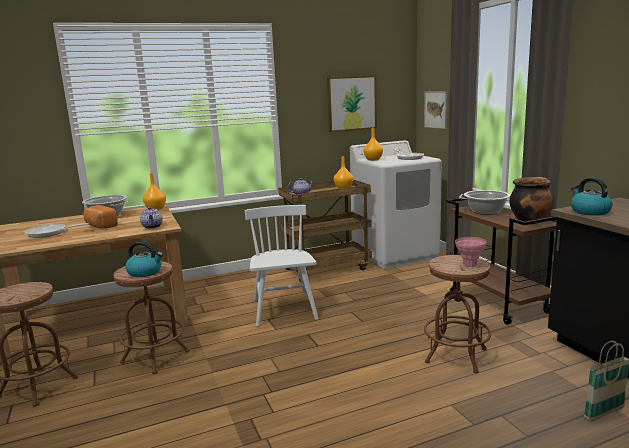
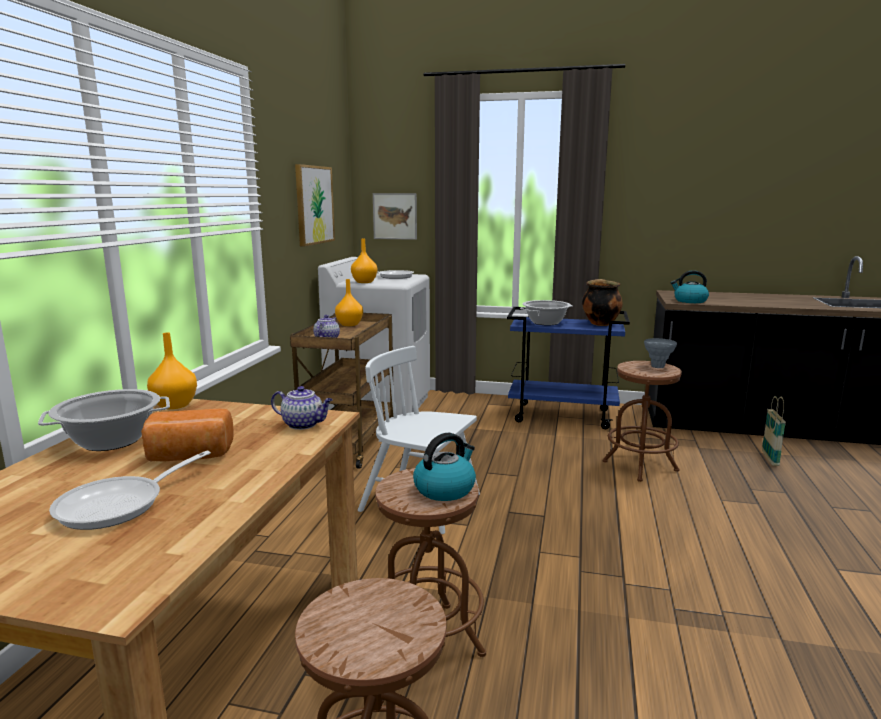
camera: 55 degrees left, 0 degrees up
(470, 265) = (658, 367): pink vase -> grey vase
(499, 303) = (563, 416): brown cart -> blue cart

